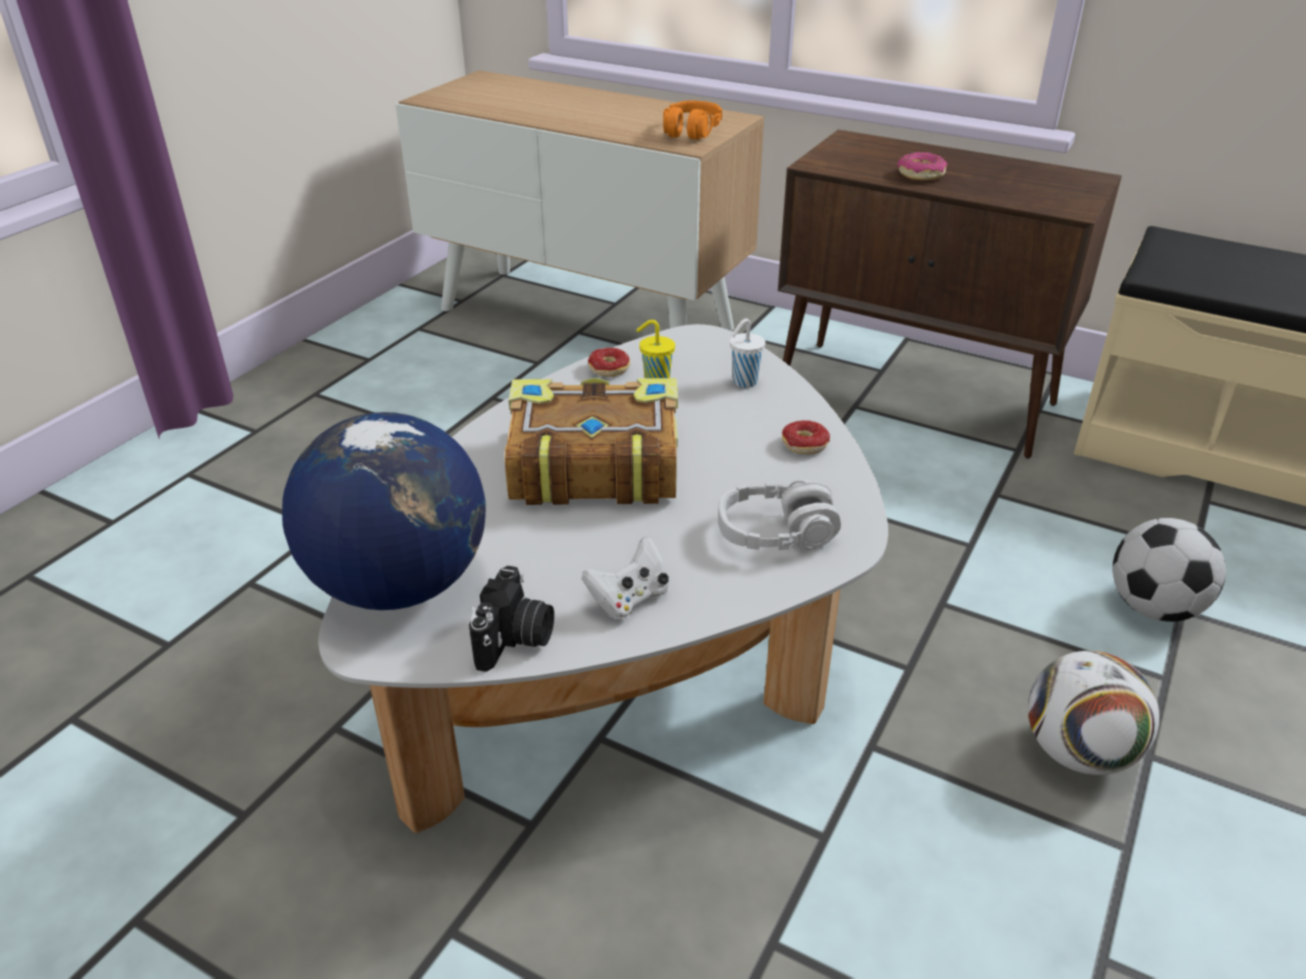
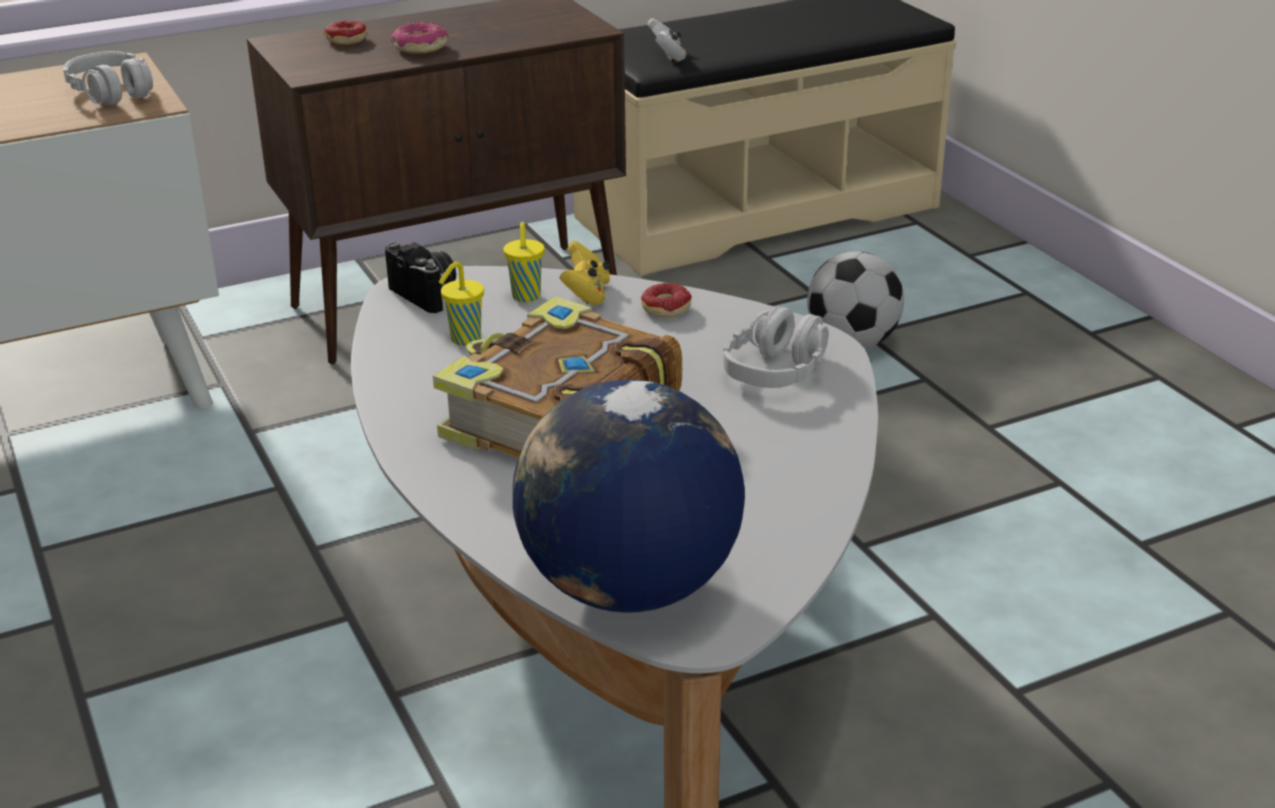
camera: 55 degrees left, 5 degrees down
(515, 640) = (785, 546): camera -> camera (427, 294)
(603, 372) = (397, 357): donut -> donut (347, 42)
(629, 599) = (789, 469): white game controller -> white game controller (667, 57)
(691, 131) = (112, 93): orange headphones -> grey headphones
(743, 382) = (526, 297): white cup -> yellow cup
(780, 403) = (586, 294): none -> yellow game controller
(1078, 752) = (959, 454): football -> none

